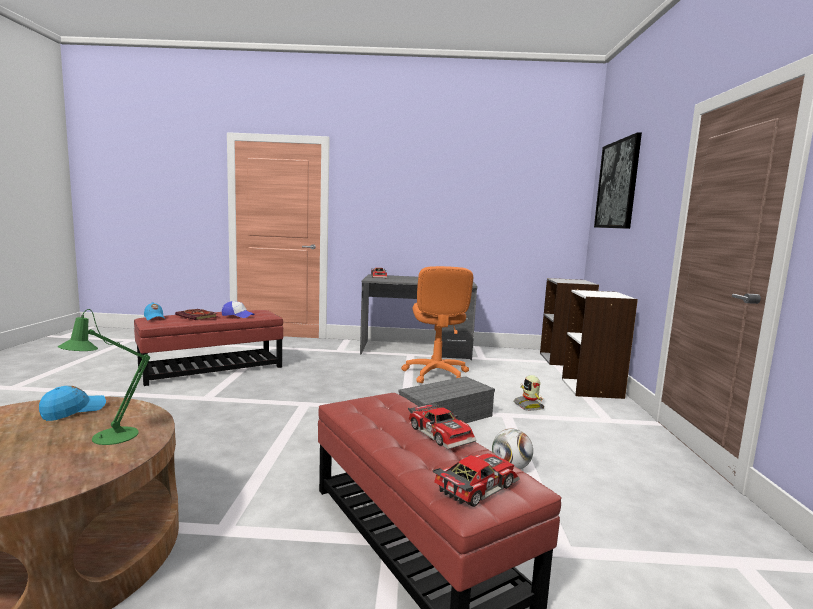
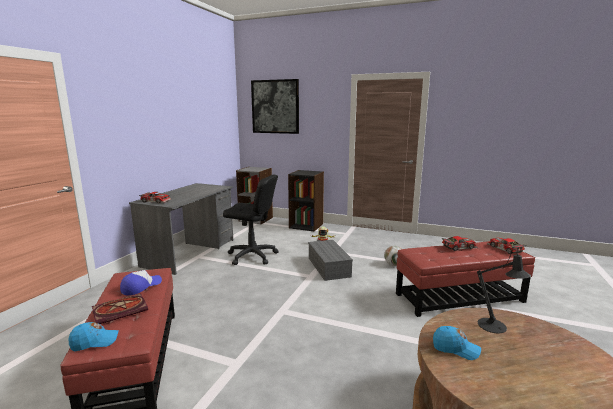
camera: 70 degrees left, 5 degrees up
(73, 411) = (455, 349): blue cap -> blue cap turned 150 degrees clockwise
(108, 437) = (495, 327): green table lamp -> black table lamp
(436, 374) = (252, 256): orange office chair -> black office chair
(592, 389) = (306, 225): white bookcase -> black bookcase

